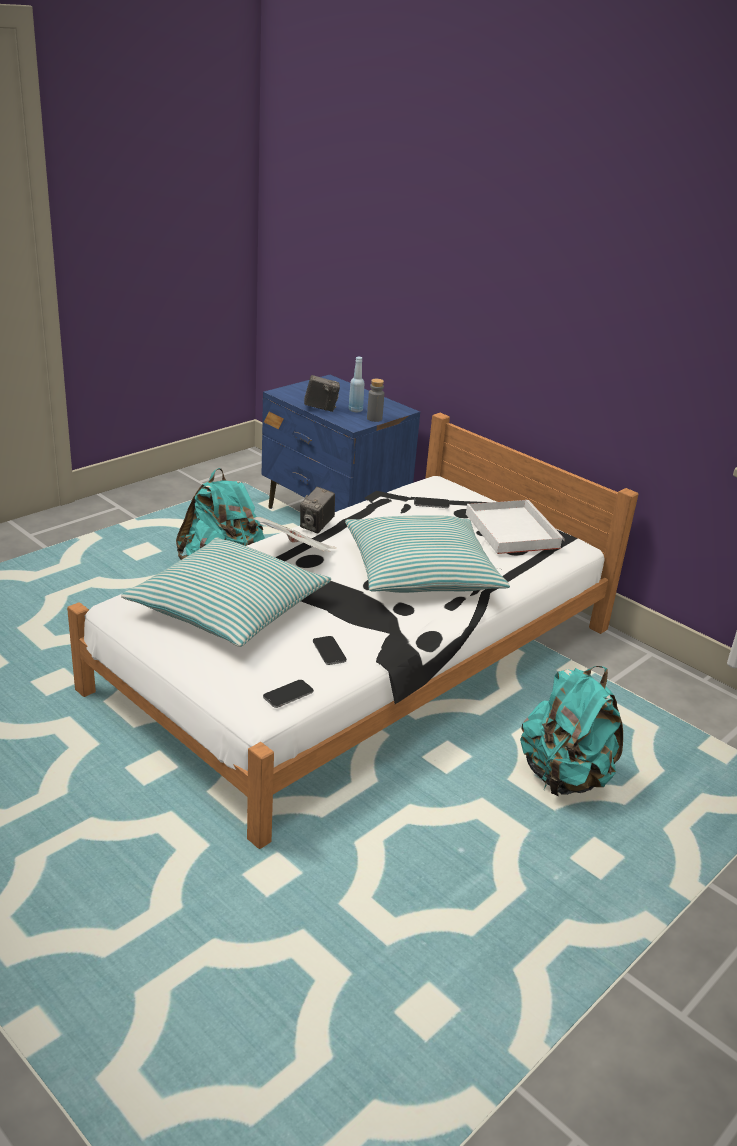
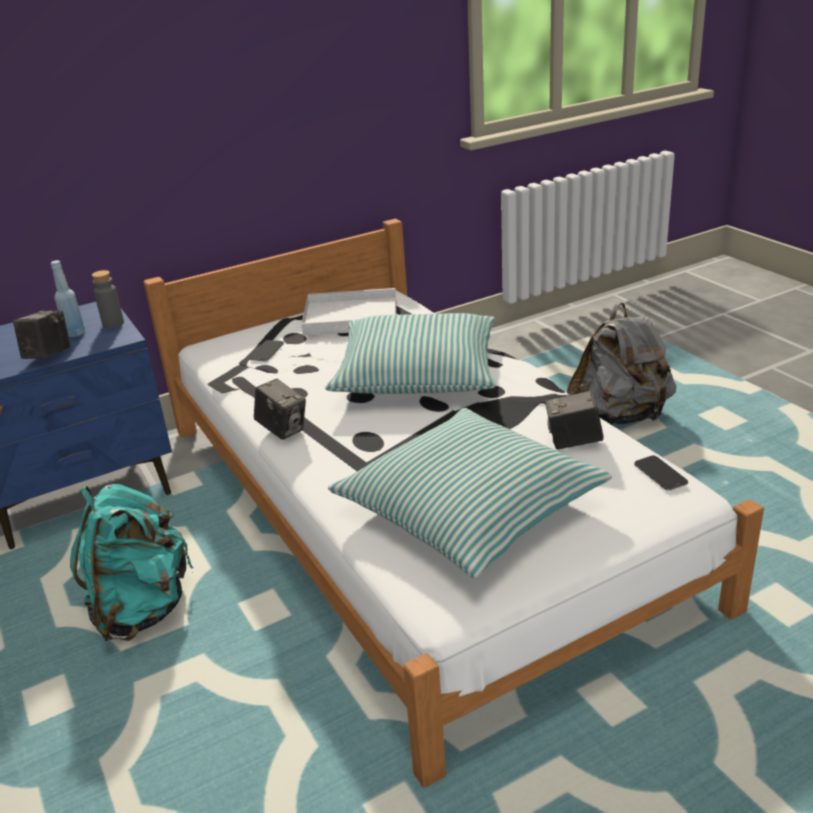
camera: 70 degrees left, 0 degrees up
(296, 555) = (350, 449): newspaper -> none
(329, 651) = (573, 442): phone -> camera
(564, 777) = (620, 416): turquoise backpack -> grey backpack

